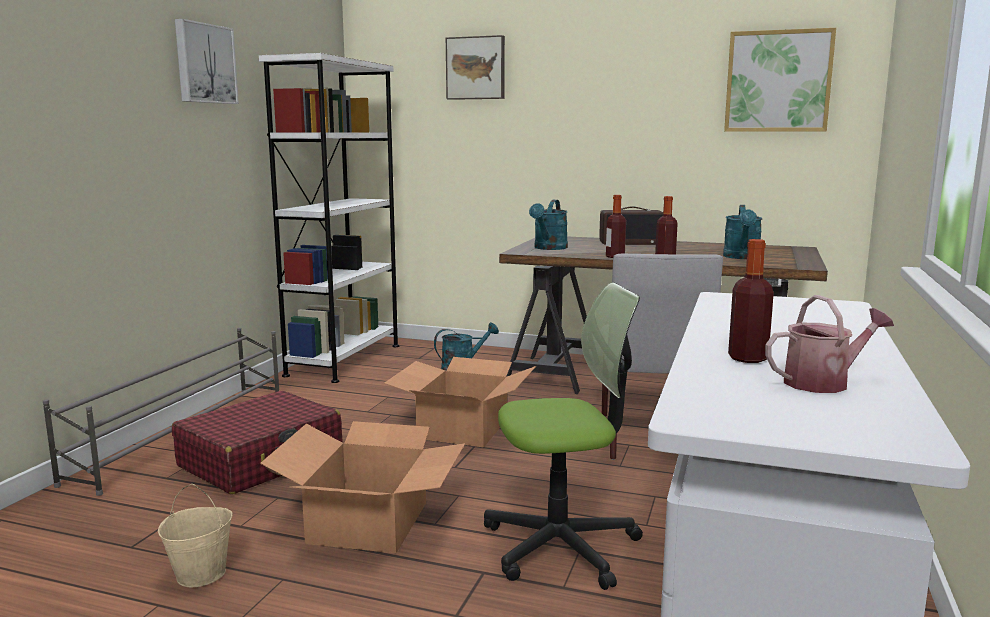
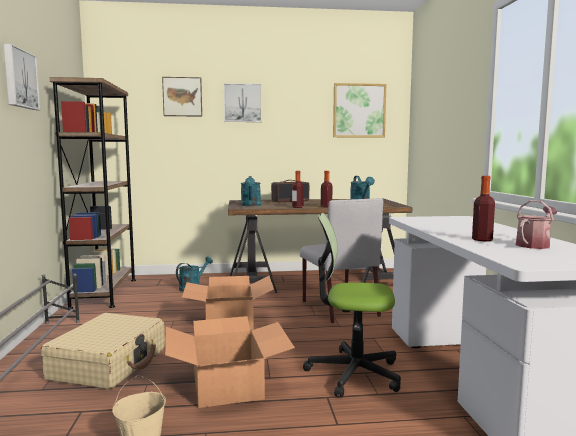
camera: 25 degrees left, 5 degrees down
(262, 460) = (109, 363): red suitcase -> beige suitcase
(344, 360) = (104, 293): white bookcase -> brown bookcase
(561, 545) = (353, 373): office chair -> office chair turned 135 degrees counterclockwise
(568, 74) = (242, 103): none -> picture

